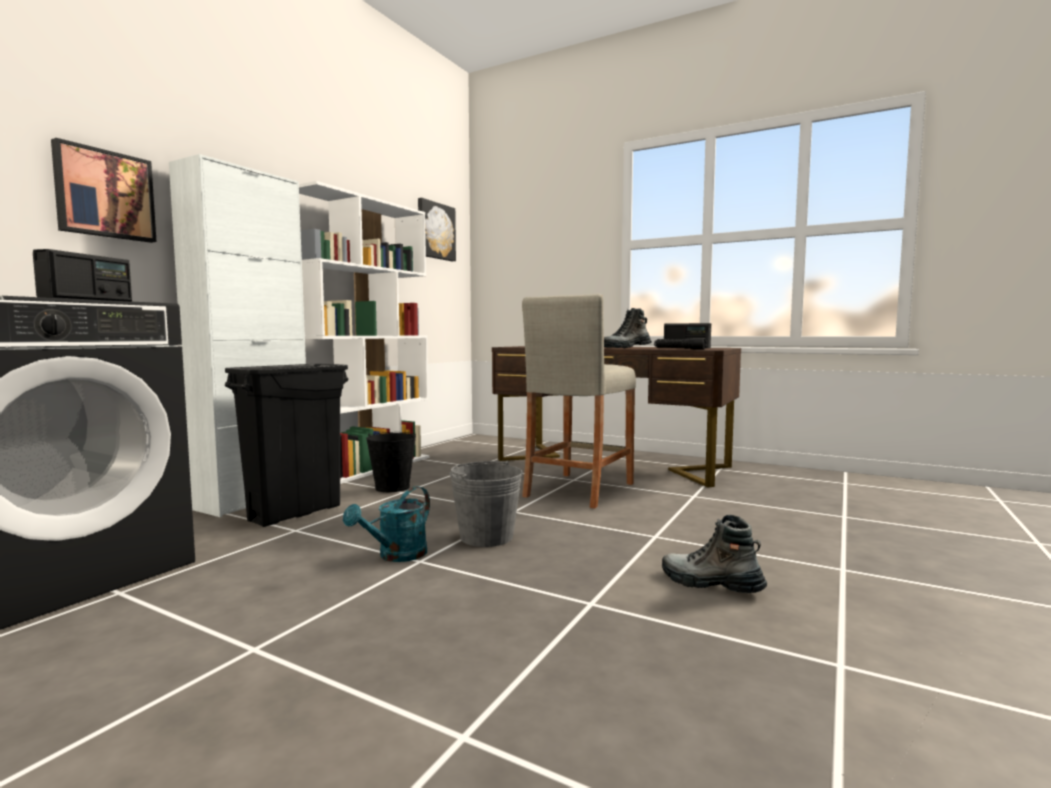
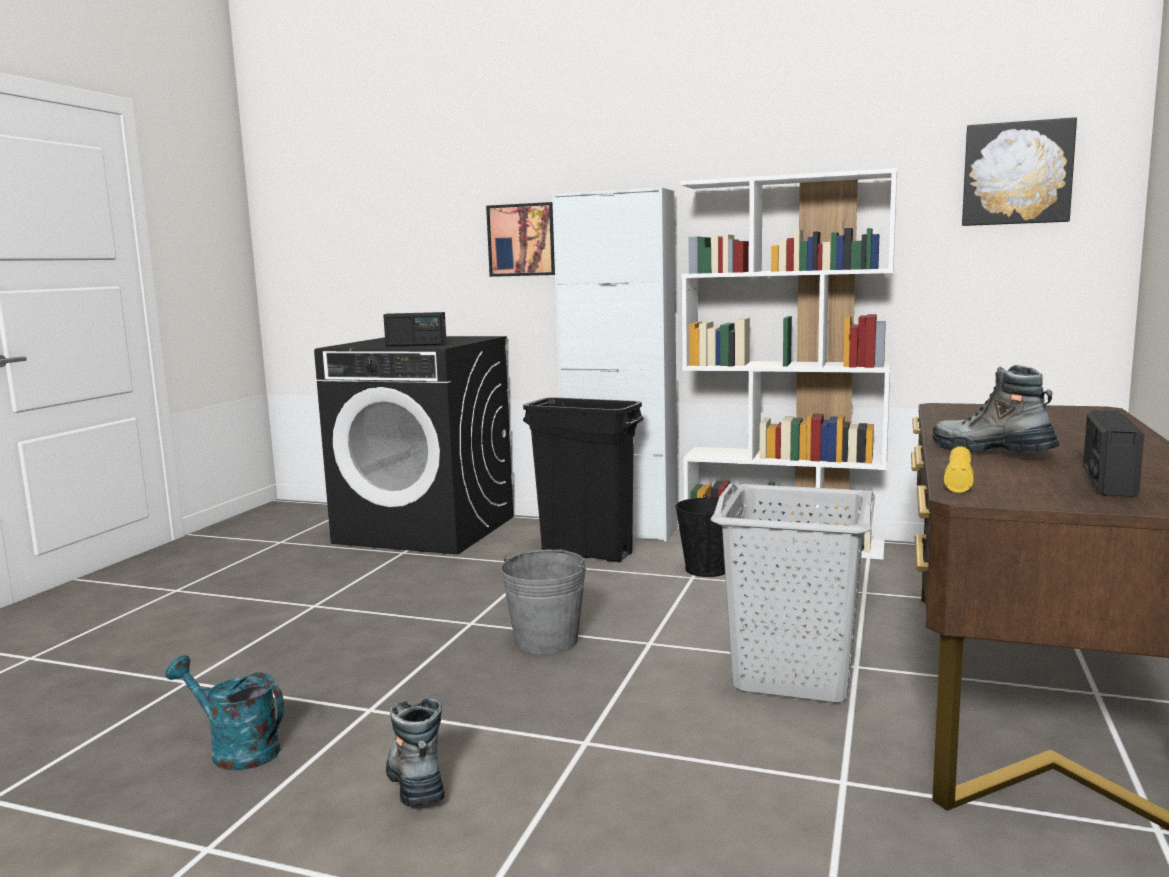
camera: 80 degrees right, 5 degrees up
(396, 556) = (481, 612): turquoise watering can -> turquoise watering can (235, 750)
(579, 490) = (792, 675): beige stool -> grey laundry basket
(679, 349) = (958, 479): black flashlight -> yellow flashlight
(710, 584) = (416, 780): boot -> boot turned 45 degrees counterclockwise

